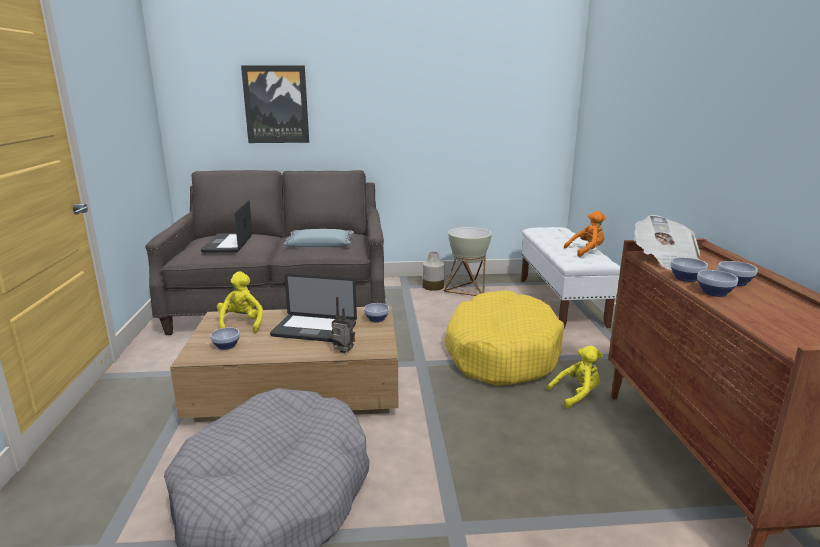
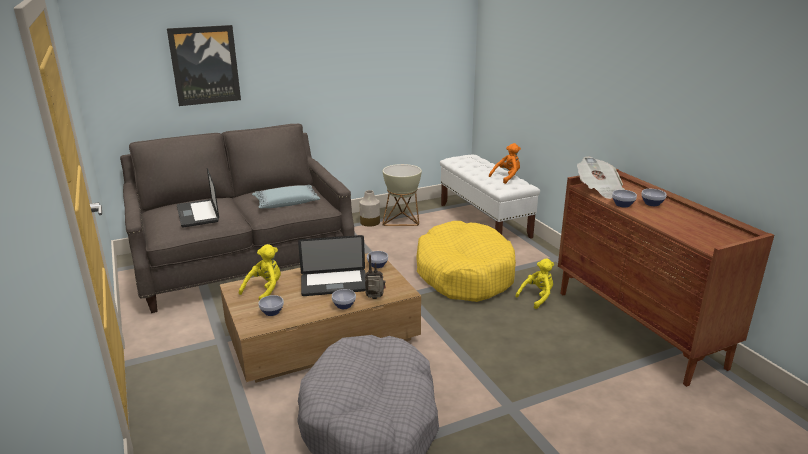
camera: 20 degrees left, 5 degrees up
(241, 324) = (265, 290): yellow plush toy -> yellow plush toy turned 60 degrees clockwise
(713, 292) = (645, 214): bowl -> bowl (343, 305)

